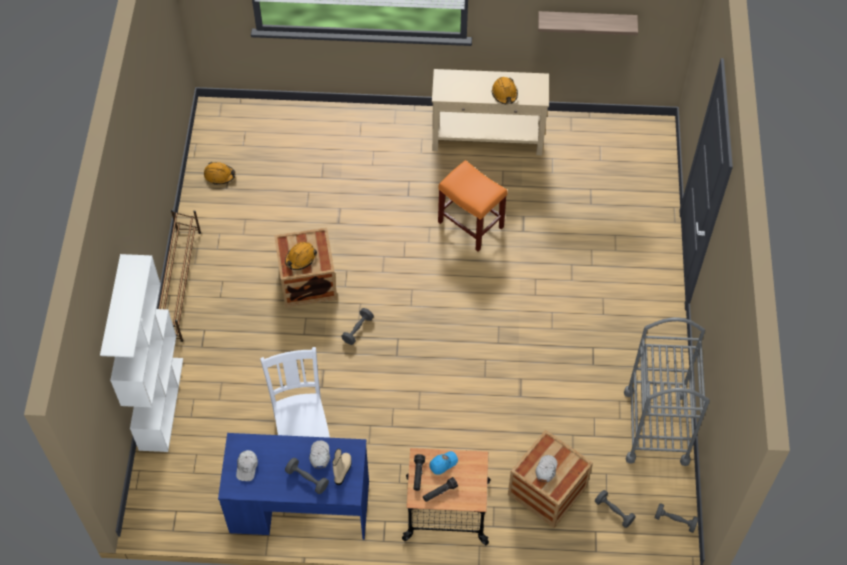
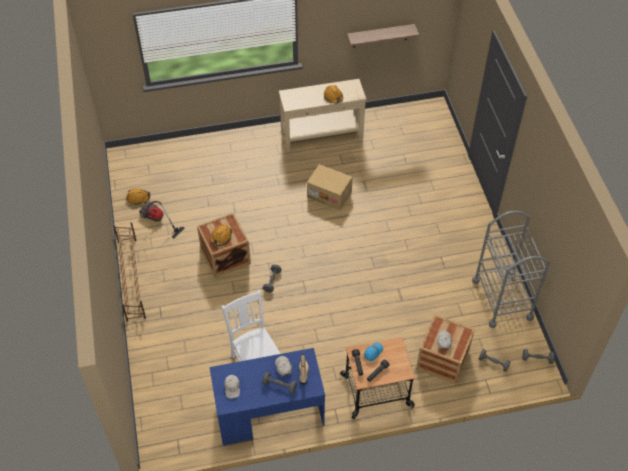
camera: 15 degrees left, 5 degrees down
(160, 403) = (142, 365): white bookcase -> none
(234, 212) = (157, 221): none -> vacuum cleaner
(471, 225) = (330, 194): orange stool -> cardboard box

